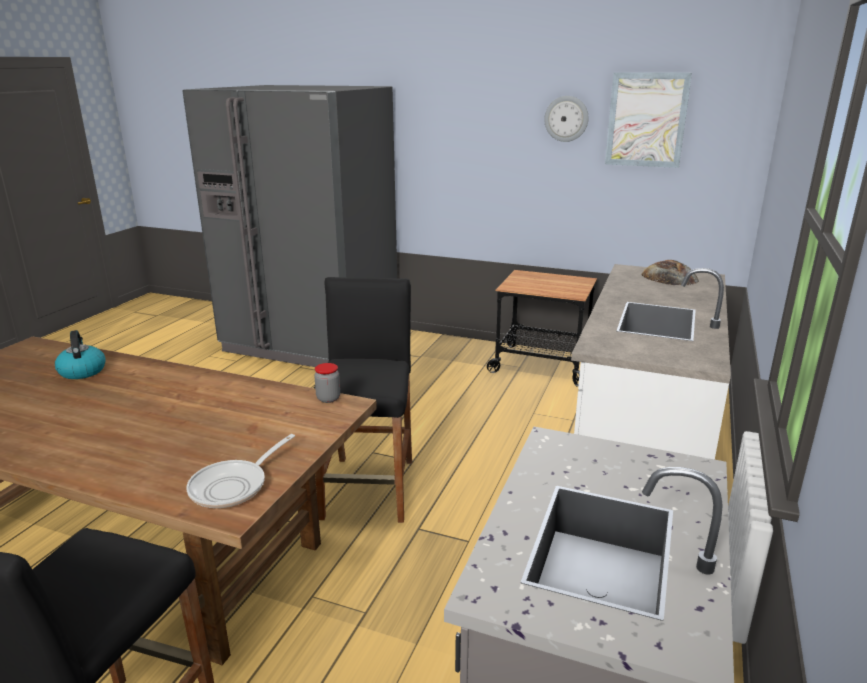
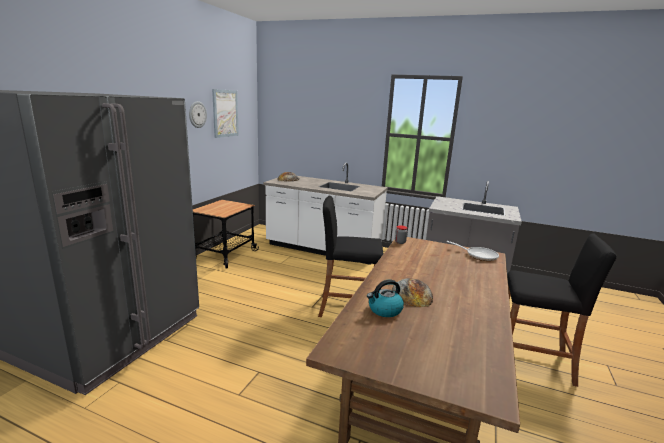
camera: 90 degrees left, 5 degrees down
(109, 391) = (412, 294): none -> bread

